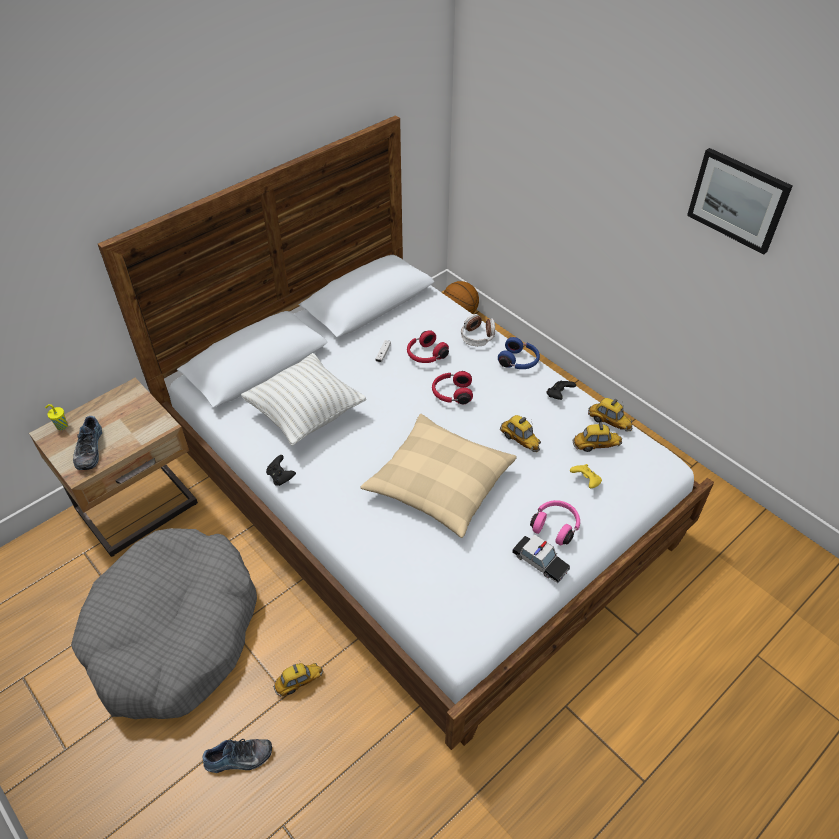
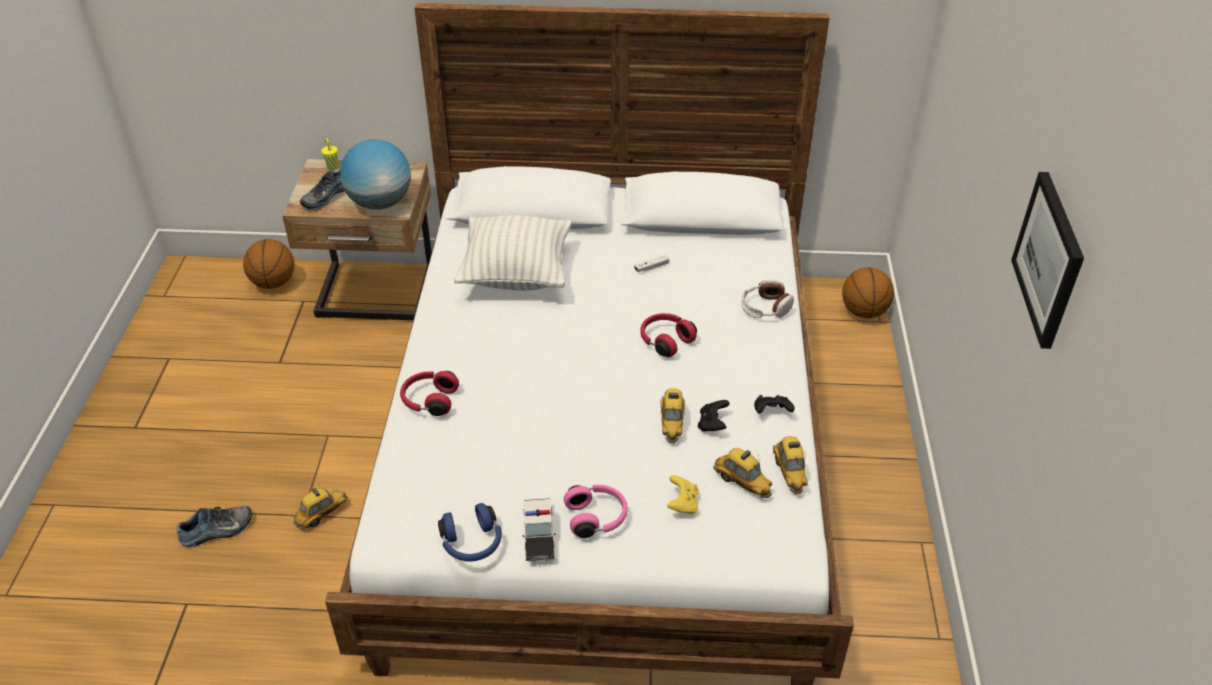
camera: 45 degrees right, 5 degrees down
(39, 556) = (274, 282): none -> basketball
(141, 428) = (380, 202): none -> globe
(174, 633) = (287, 405): grey dog bed -> none
(239, 759) = (217, 531): shoe -> shoe turned 60 degrees counterclockwise
(281, 477) = (431, 309): black game controller -> black game controller (712, 424)
(299, 682) = (322, 514): toy car -> toy car turned 60 degrees counterclockwise
(425, 355) = (689, 293): red headphones -> red headphones (429, 400)
(439, 483) = (546, 404): beige pillow -> none
(519, 361) = (775, 356): blue headphones -> blue headphones (472, 543)

